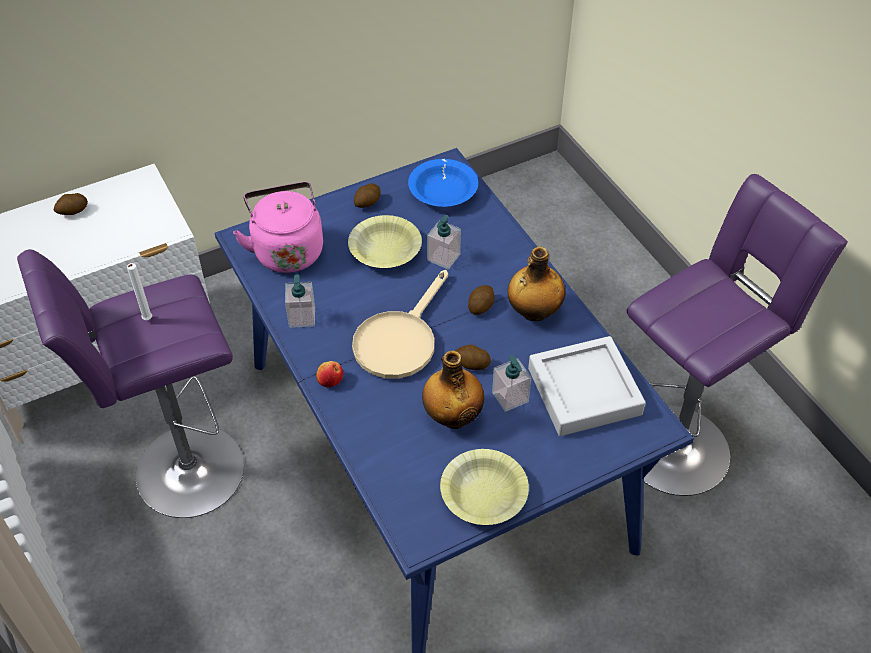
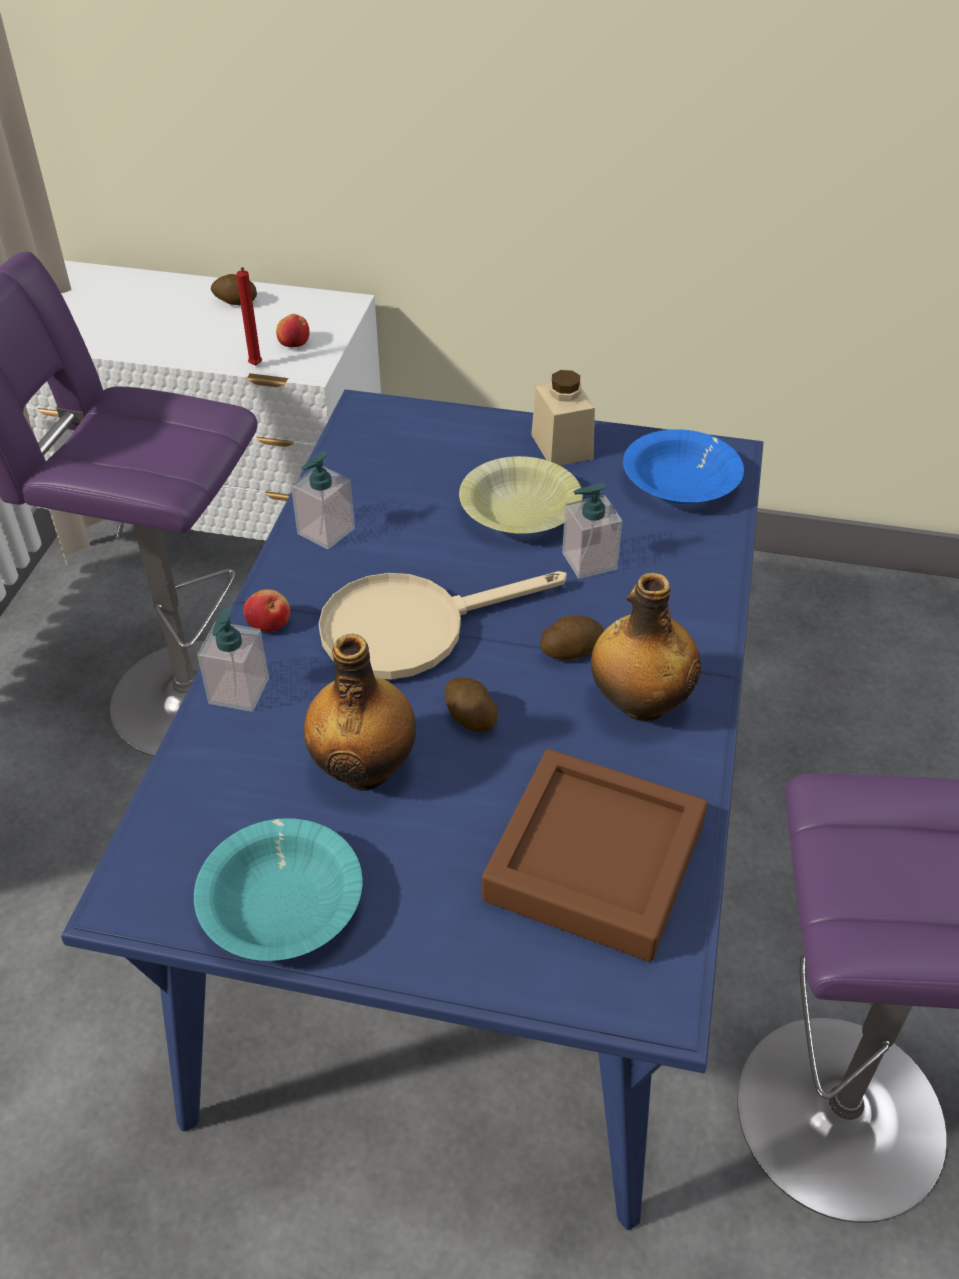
camera: 40 degrees right, 5 degrees down
(138, 246) = (255, 366): none -> red candle
(143, 219) = (293, 343): none -> apple
(147, 320) = (139, 429): white candle -> none
(287, 249) = (400, 448): pink kettle -> none
(367, 203) = (562, 446): potato -> beige jar
(483, 494) = (282, 903): yellow bowl -> turquoise bowl
(510, 397) = (474, 796): soap dispenser -> soap dispenser (238, 691)
(584, 391) = (594, 862): grey tray -> brown tray

